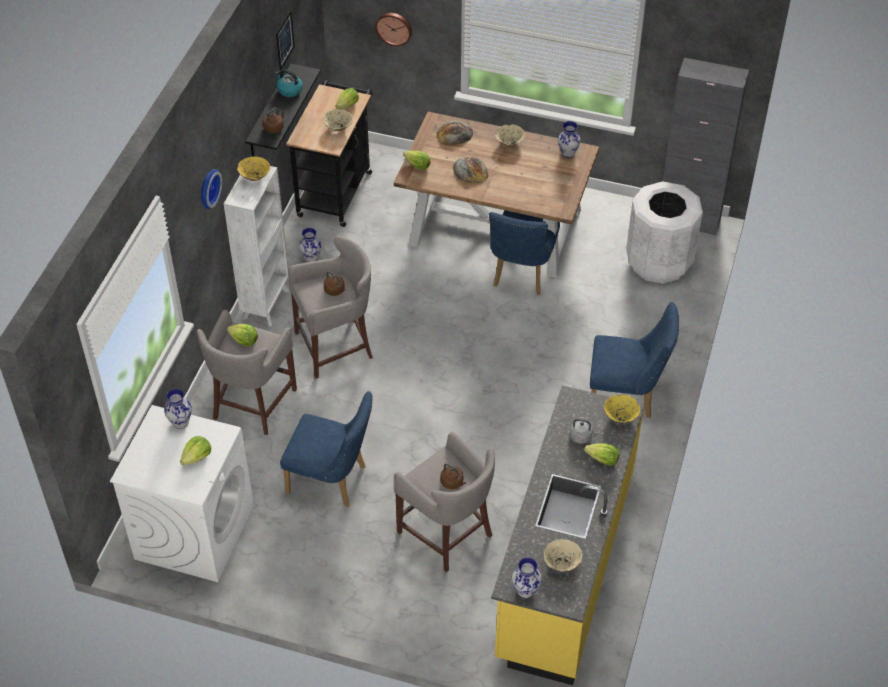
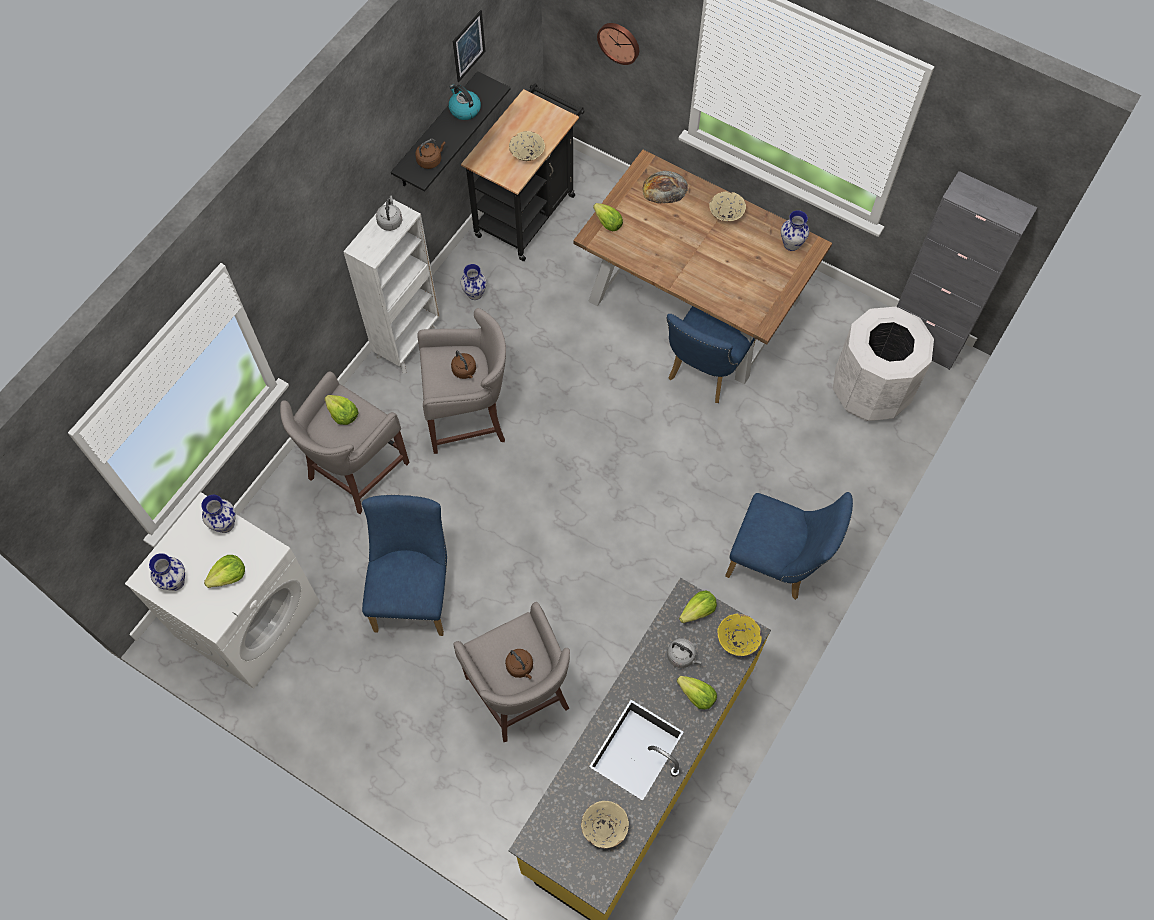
camera: 15 degrees right, 15 degrees up
(207, 188) = (320, 236): wall clock -> none
(254, 176) = (390, 221): yellow bowl -> grey kettle
(332, 481) = (414, 592): blue chair -> blue chair turned 120 degrees counterclockwise
(347, 106) = (547, 126): lettuce -> lettuce (698, 611)
(470, 170) = (668, 243): bread -> none
(525, 590) = (550, 853): vase -> vase (175, 581)

